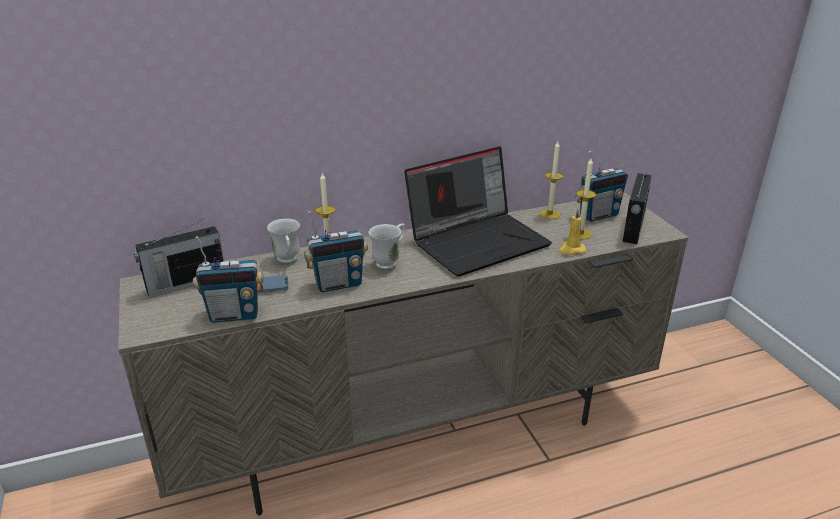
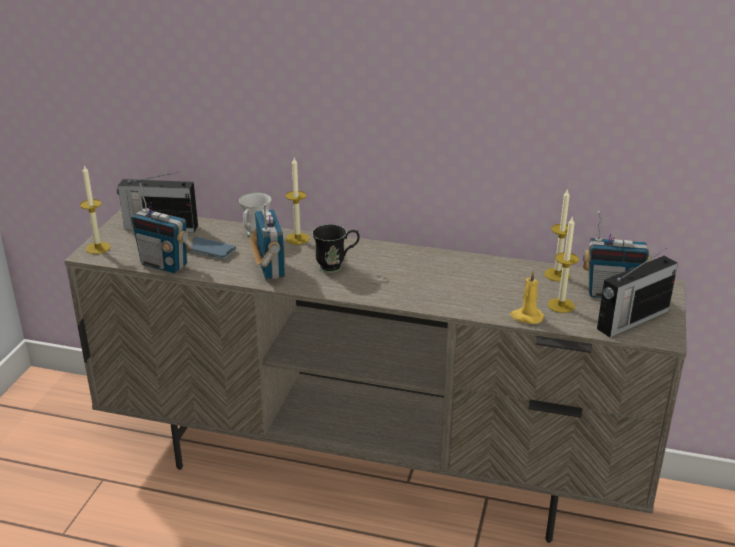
camera: 35 degrees right, 0 degrees up
(142, 324) = (98, 248): none -> candle
(338, 284) = (270, 269): radio -> radio turned 120 degrees counterclockwise
(390, 262) = (336, 266): white mug -> black mug
(478, 241) = (444, 275): laptop -> none

